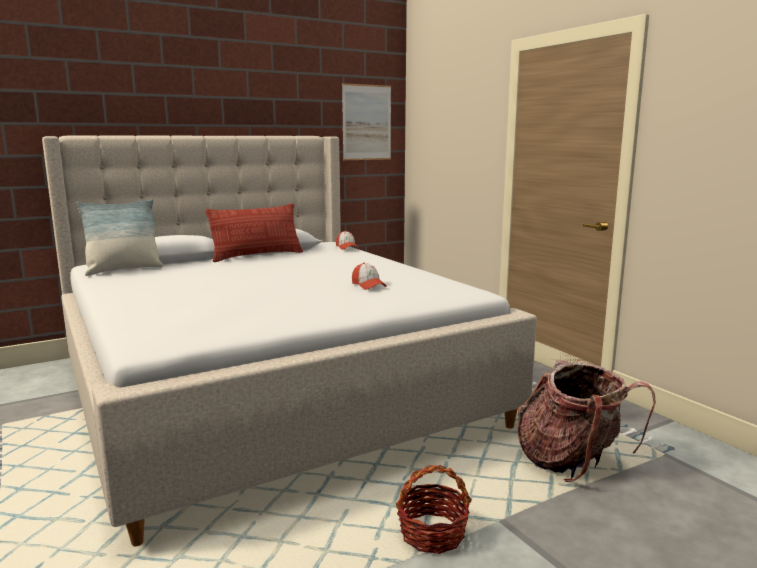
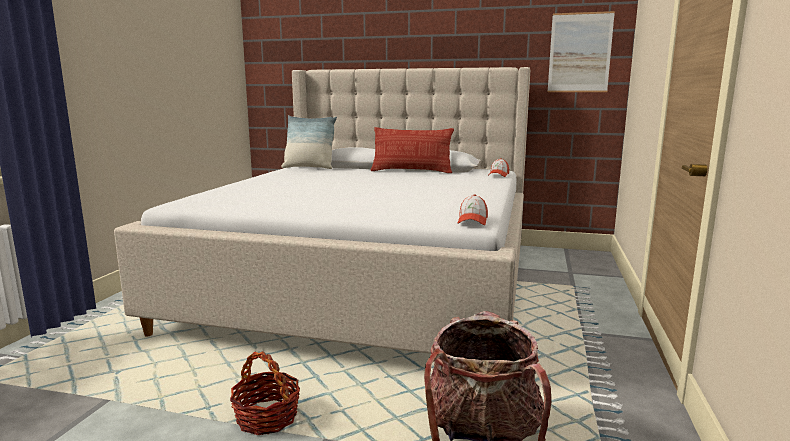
camera: 45 degrees right, 0 degrees up
(368, 285) = (408, 200): cap -> cap (472, 221)

